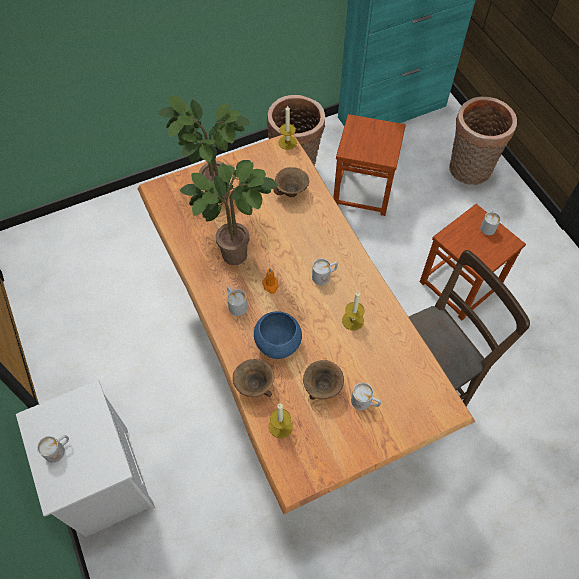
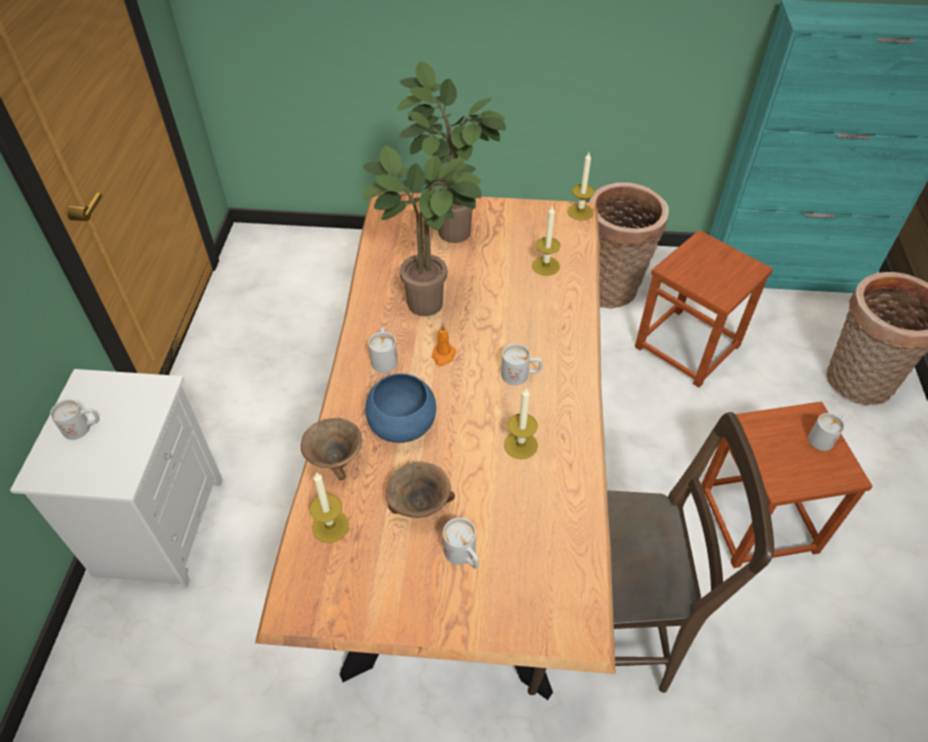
camera: 30 degrees right, 10 degrees down
(291, 192) = (545, 266): brown bowl -> candle

